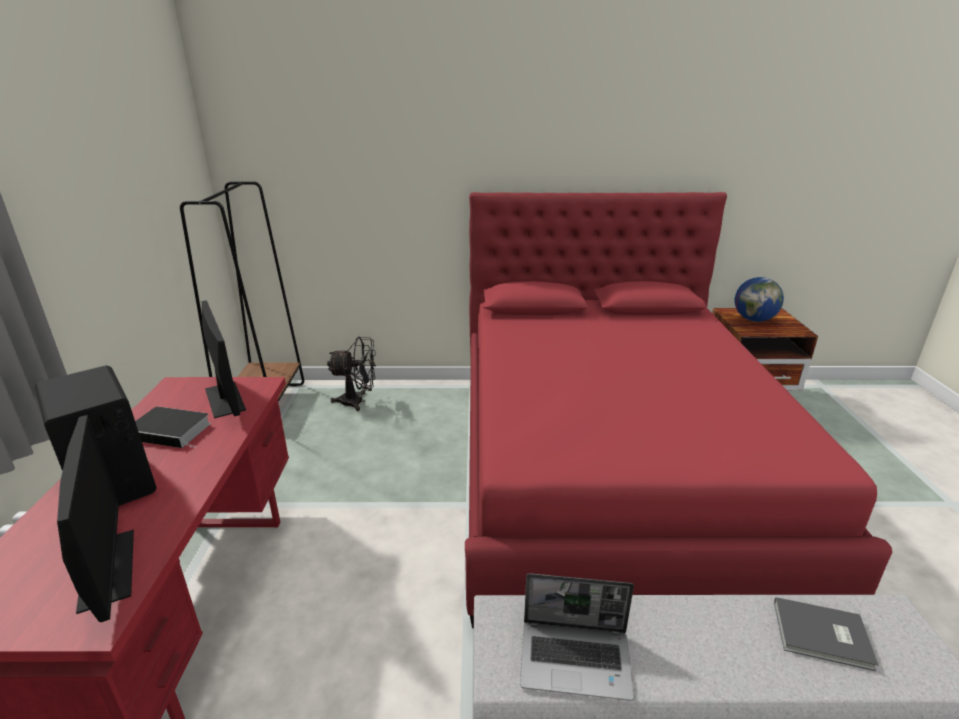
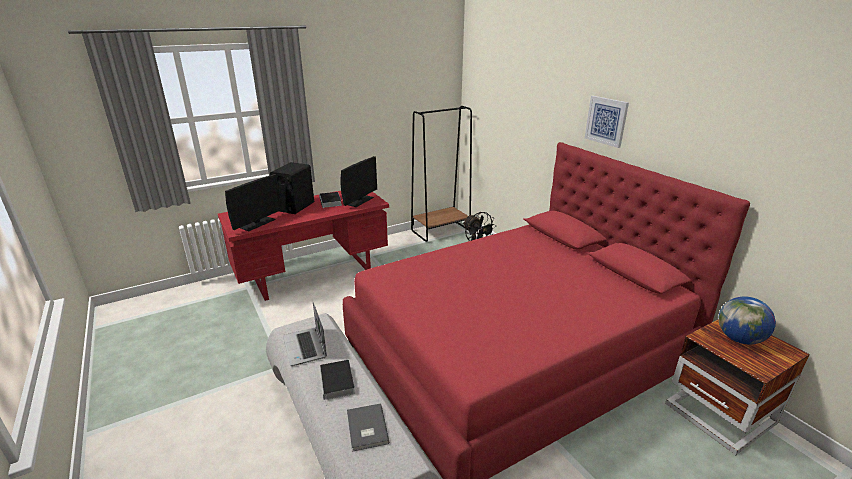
camera: 60 degrees right, 0 degrees up
(536, 148) = (606, 121): none -> picture
(701, 640) = (337, 383): none -> book

